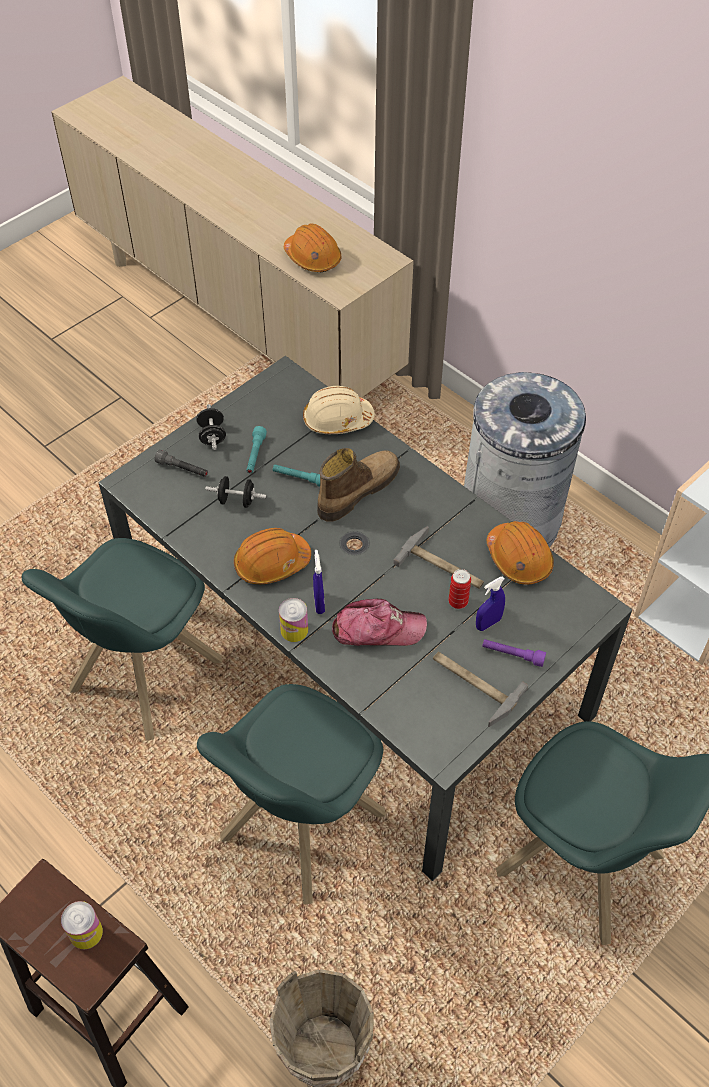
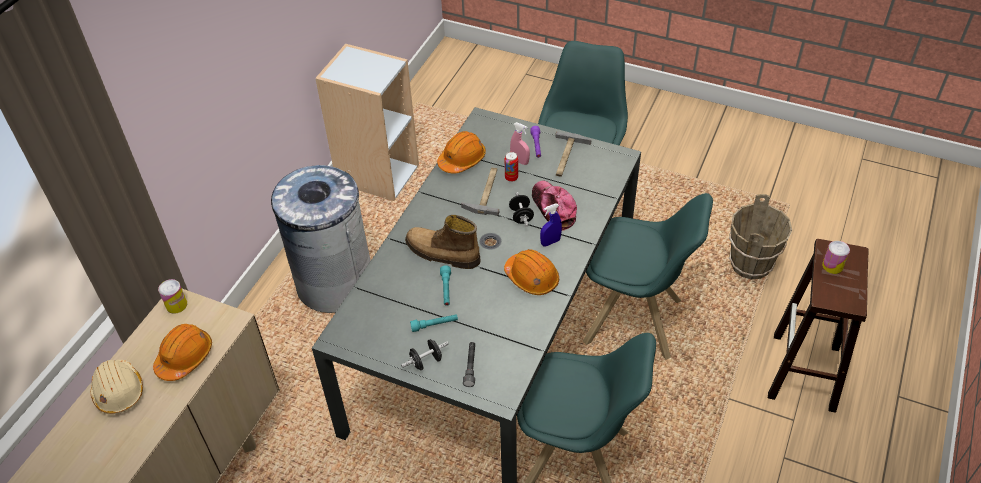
camera: 110 degrees left, 5 degrees down
(237, 501) = (485, 319): black dumbbell -> black dumbbell (521, 216)
(294, 630) = (578, 247): can -> can (176, 305)
(337, 420) = (375, 287): beige hard hat -> beige hard hat (119, 391)
(488, 623) = (520, 161): blue spray bottle -> pink spray bottle

